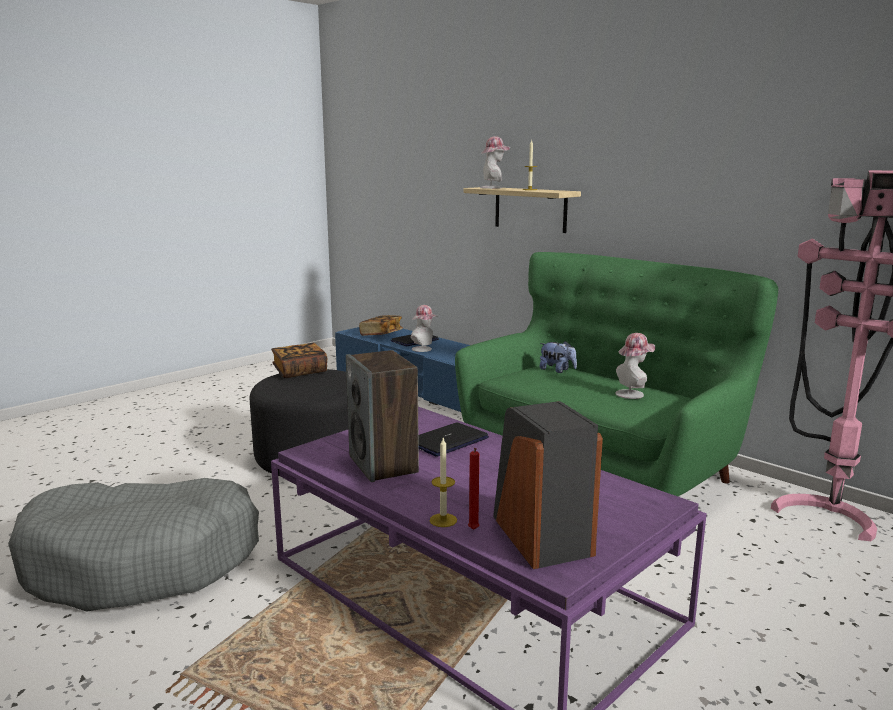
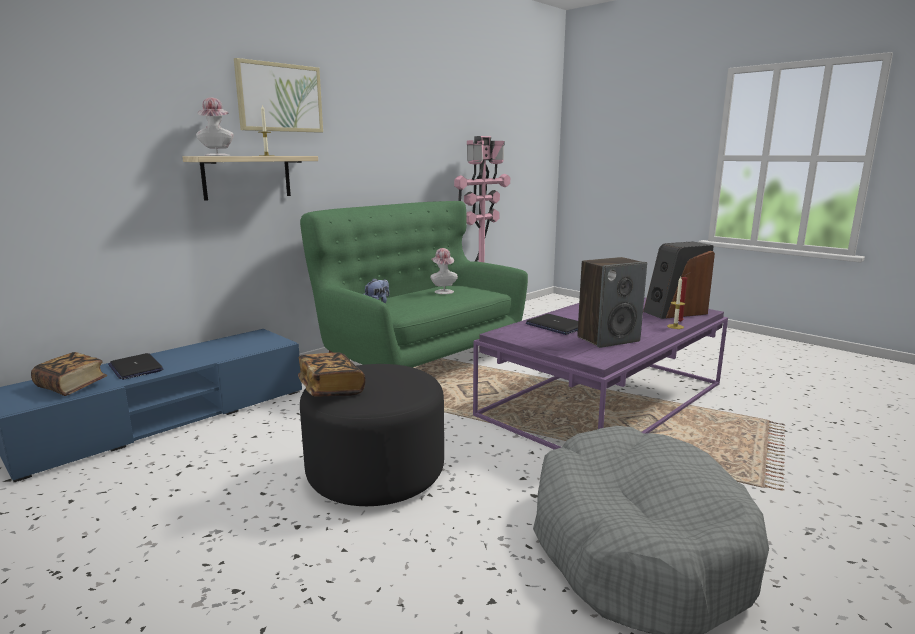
camera: 90 degrees left, 0 degrees up
(424, 349) = (186, 363): hat -> none
(568, 129) = (280, 97): none -> picture

